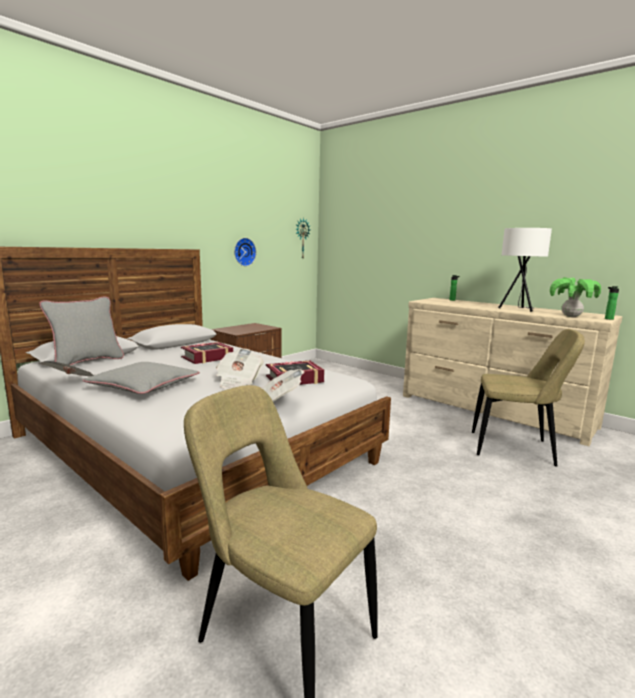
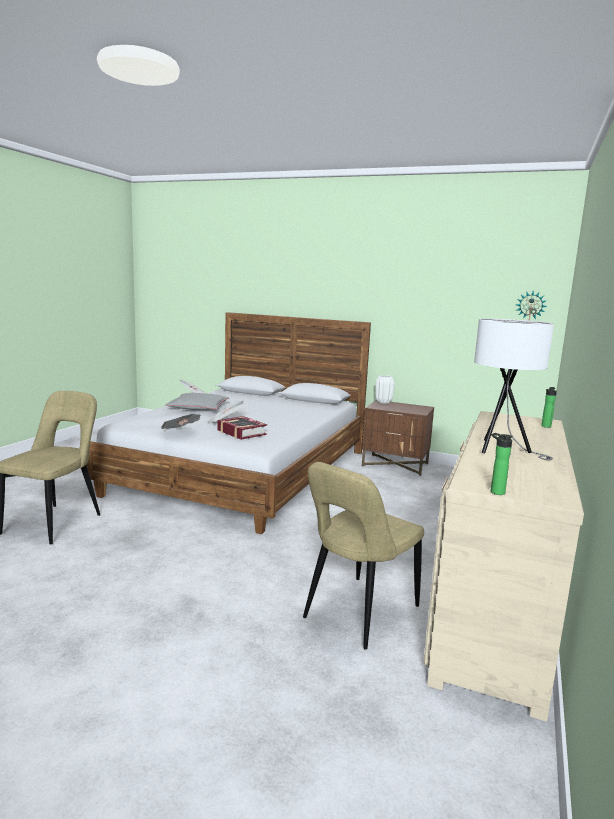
camera: 70 degrees right, 0 degrees up
(87, 362) = (240, 393): grey pillow -> none
(207, 358) = (279, 410): book -> none
(222, 329) = (383, 402): none -> white vase
(243, 252) = (430, 328): wall clock -> none
(516, 449) = (357, 614): beige chair -> beige chair turned 45 degrees clockwise
(571, 316) = (481, 472): potted plant -> none

